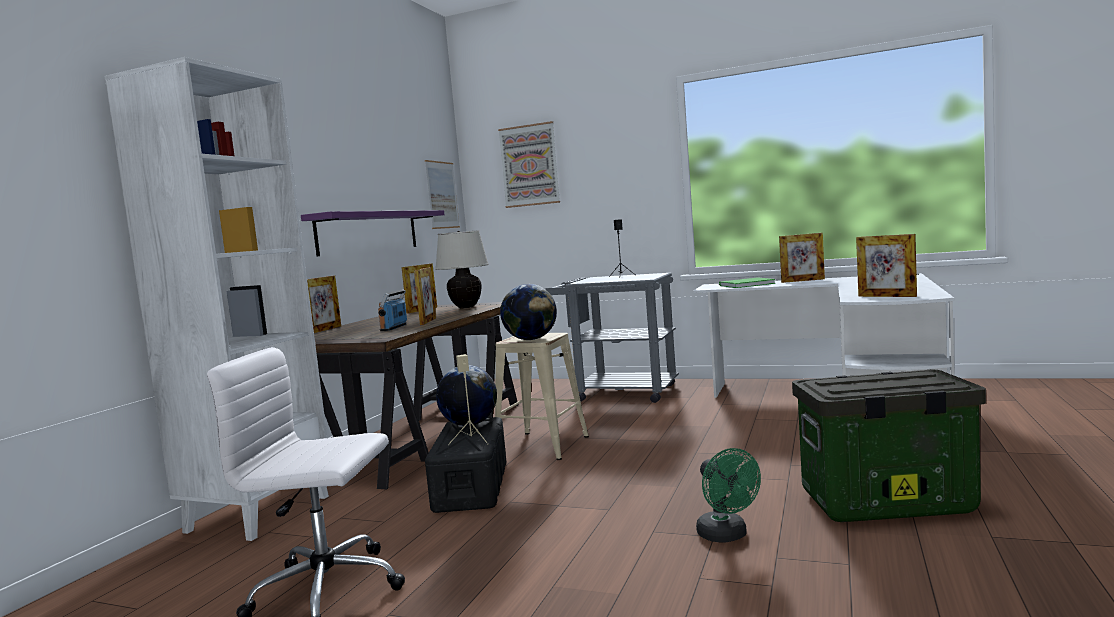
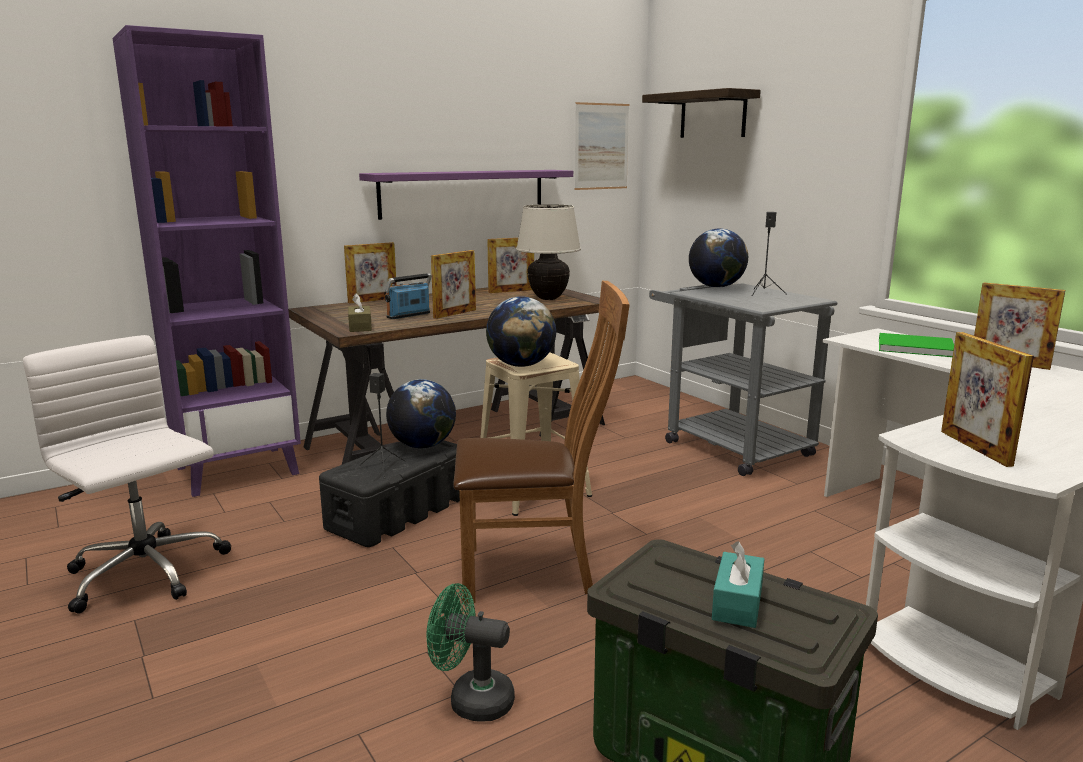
camera: 35 degrees right, 10 degrees up
(259, 513) = (238, 470): white bookcase -> purple bookcase
(379, 336) = (360, 327): none -> brown tissue box
(471, 440) = (383, 468): beige speaker -> black speaker
(529, 165) = (713, 115): picture -> shelf
(585, 279) = (716, 287): none -> globe
(633, 476) = (536, 570): none -> brown chair
(727, 536) = (471, 700): green fan -> green fan turned 90 degrees clockwise
(892, 381) = (737, 603): none -> turquoise tissue box

